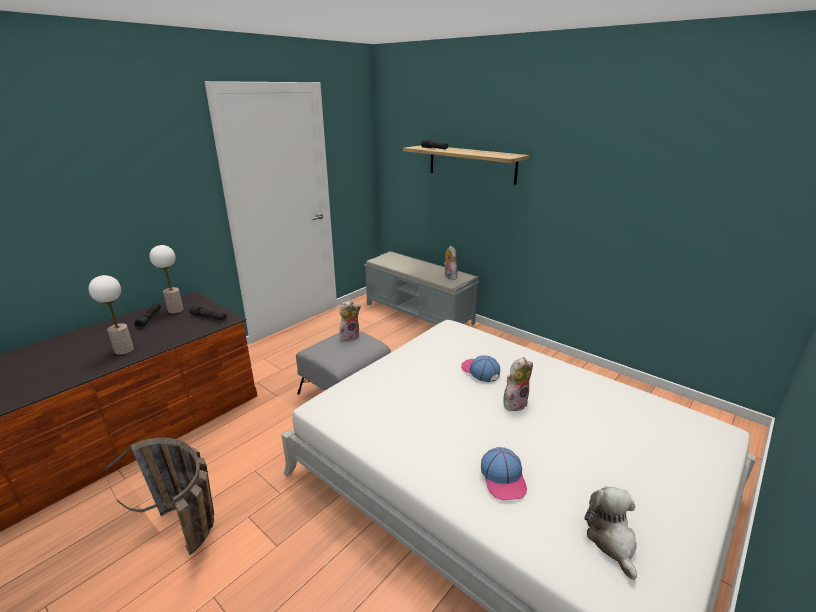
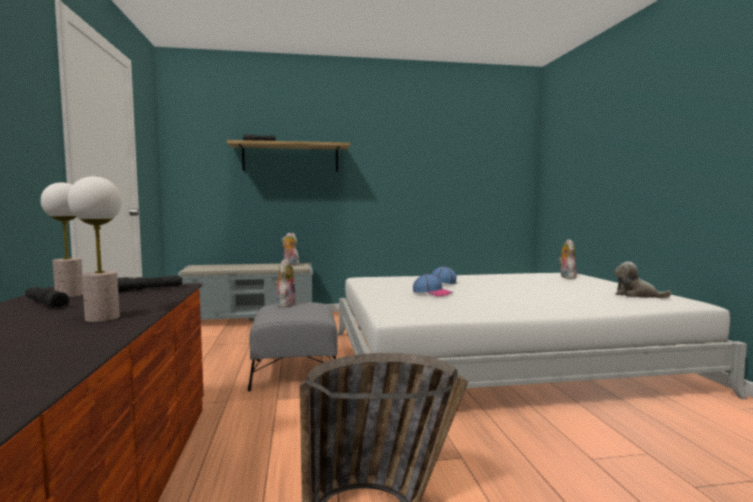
camera: 50 degrees left, 20 degrees down
(503, 478) = (562, 299): cap -> cap (432, 293)
(514, 403) = (489, 285): plush toy -> plush toy (566, 277)

